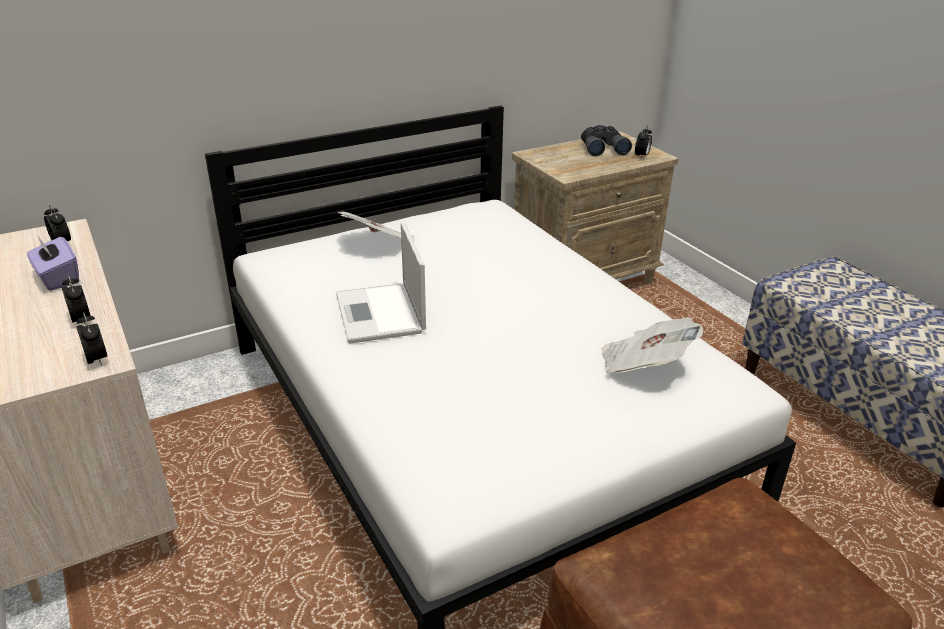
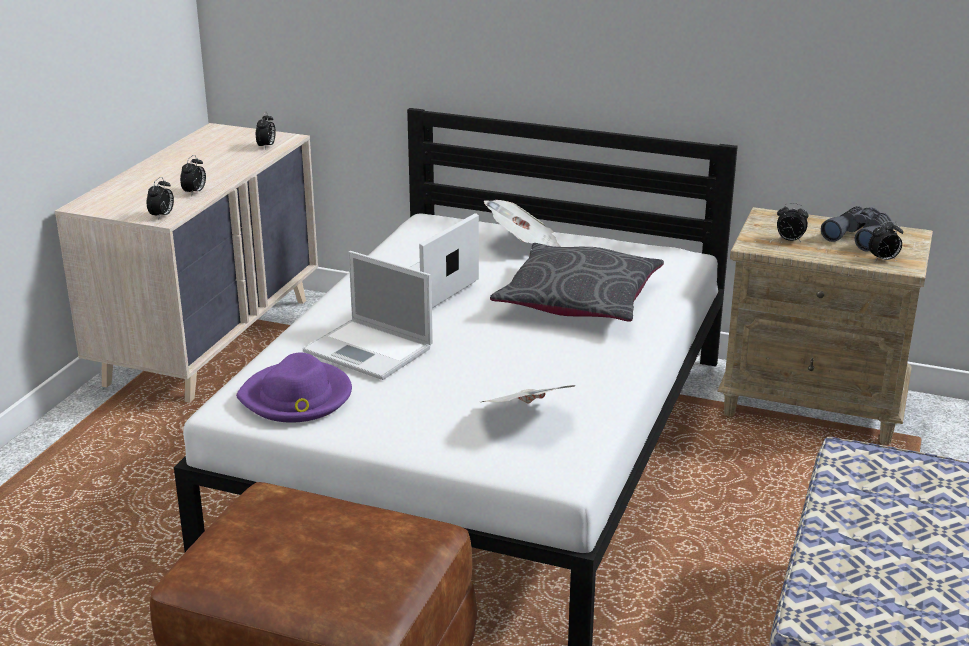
camera: 50 degrees right, 5 degrees down
(58, 278) = (227, 165): purple tissue box -> none
(446, 383) = (370, 350): none -> laptop
(481, 461) = (297, 397): none -> purple hat
(495, 264) = (578, 299): none -> grey pillow
(578, 164) = (789, 240): none -> alarm clock

